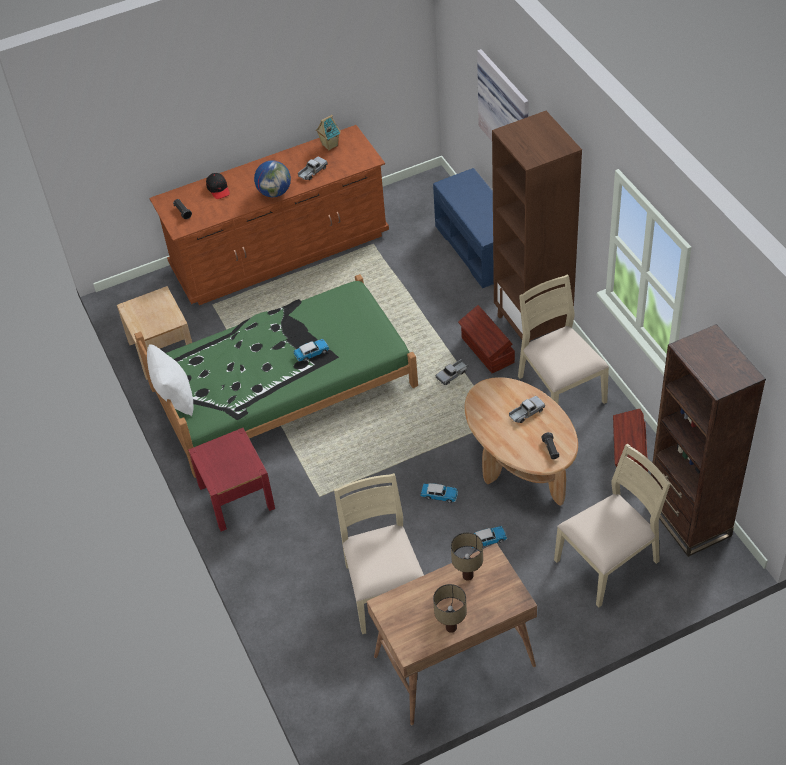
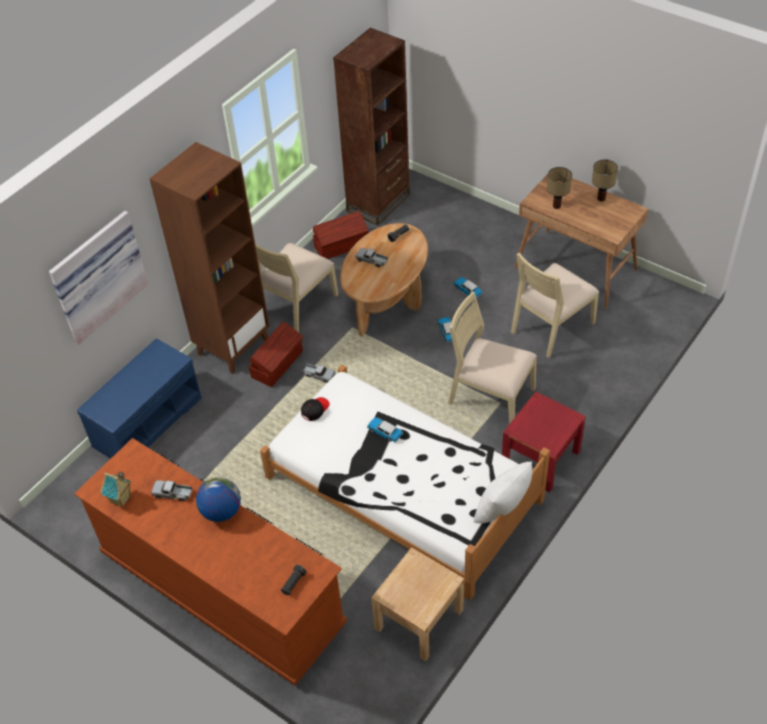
camera: 120 degrees left, 0 degrees up
(218, 189) = (239, 569): black cap -> black cap (315, 410)
(283, 387) = (402, 488): green bed -> white bed
(608, 562) = (440, 227): beige chair -> beige chair (490, 397)

